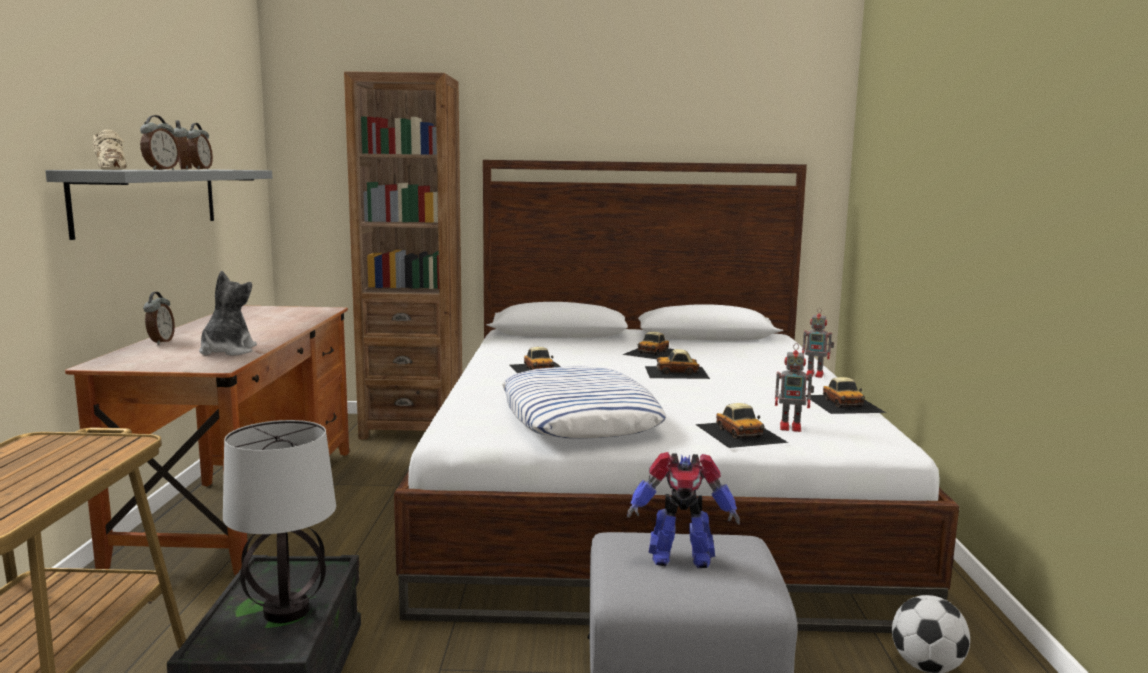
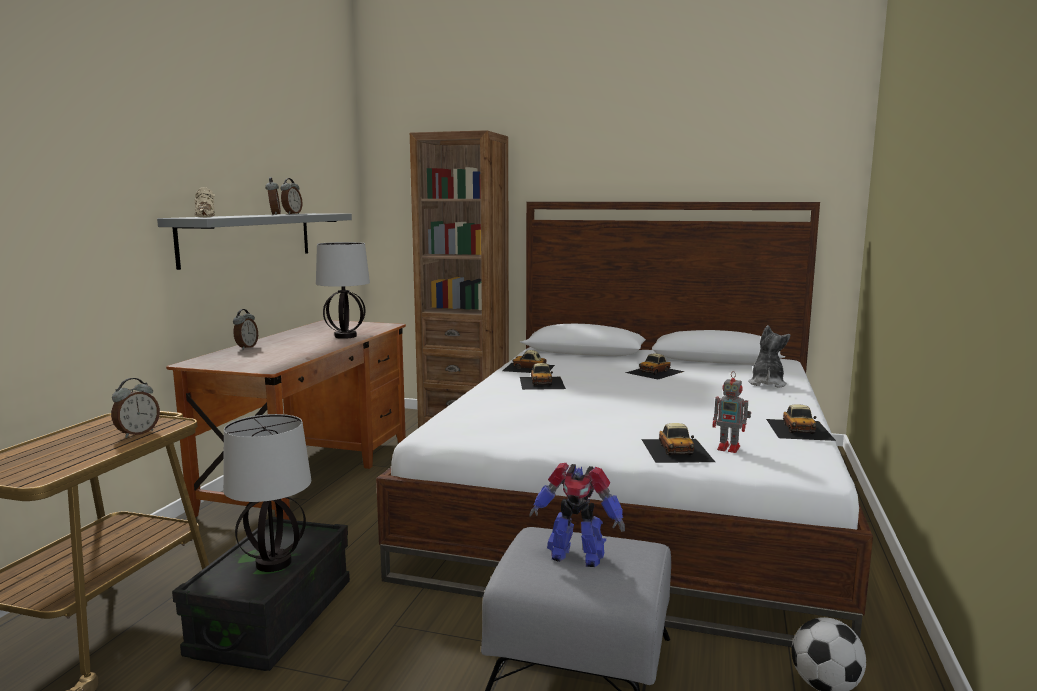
camera: 15 degrees right, 0 degrees up
(161, 170) = (246, 216): alarm clock -> alarm clock (137, 433)
(227, 351) = (285, 357): plush toy -> plush toy (766, 383)
(283, 324) = (345, 336): none -> table lamp
(578, 416) = (544, 425): pillow -> none
(677, 372) = (660, 391): toy car -> toy car (529, 368)
(816, 374) = (794, 400): toy robot -> none

